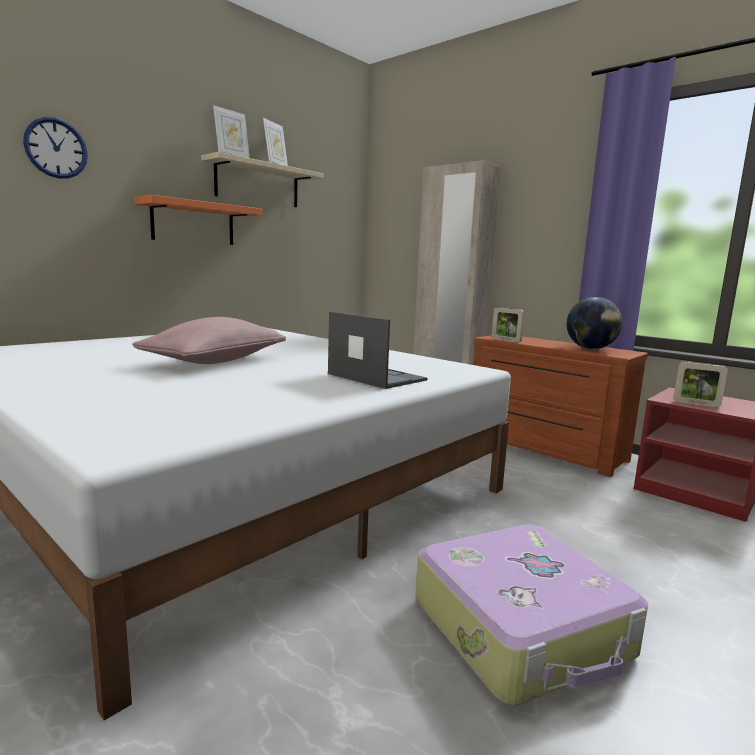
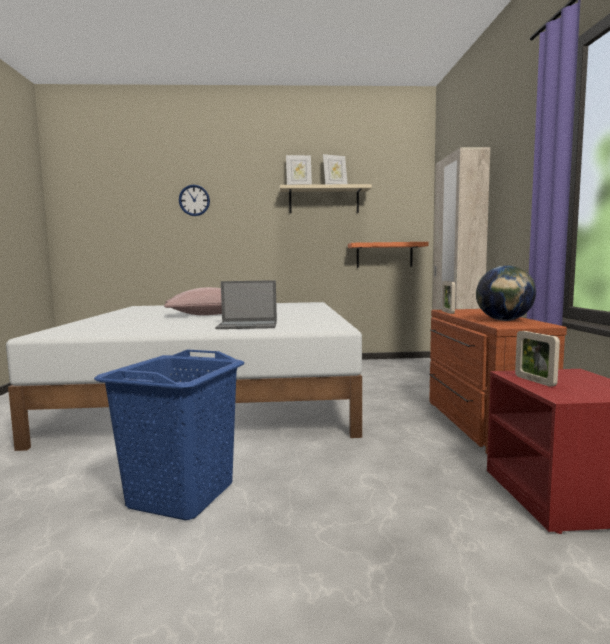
camera: 45 degrees right, 5 degrees down
(193, 223) = (274, 232): orange shelf -> orange shelf (384, 255)
(375, 377) = (248, 325): laptop -> laptop turned 90 degrees clockwise
(522, 628) = (182, 495): suitcase -> blue laundry basket

